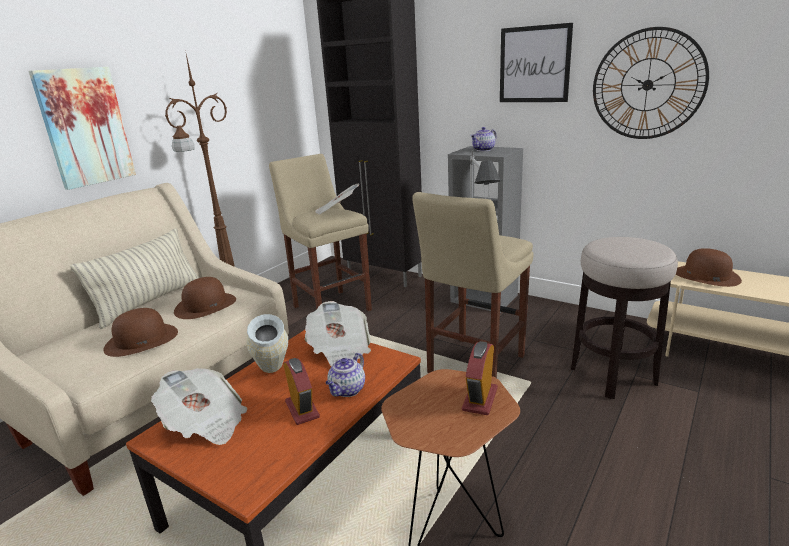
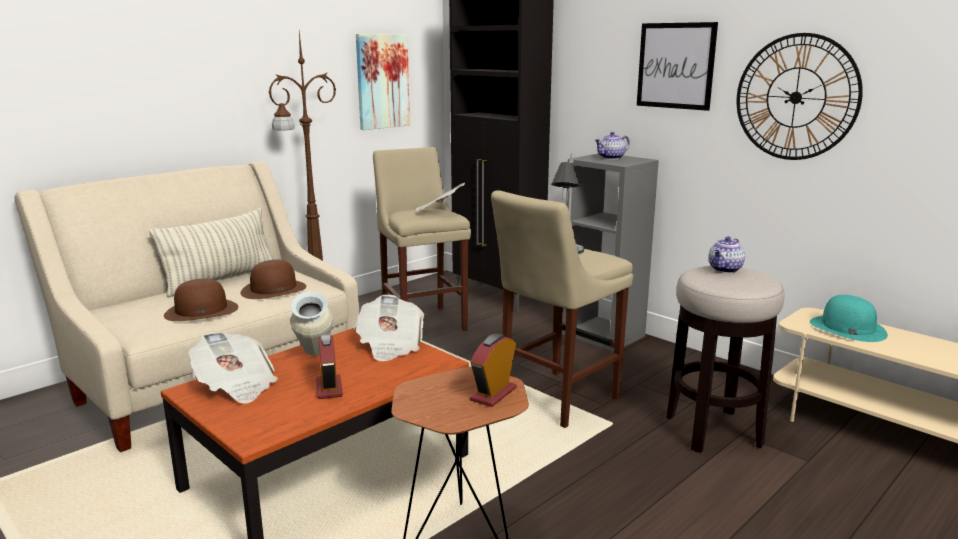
camera: 10 degrees right, 5 degrees down
(85, 127) = (188, 97): picture -> picture (382, 81)
(347, 390) = (380, 379): teapot -> teapot (725, 269)
(706, 276) = (847, 328): brown hat -> turquoise hat

